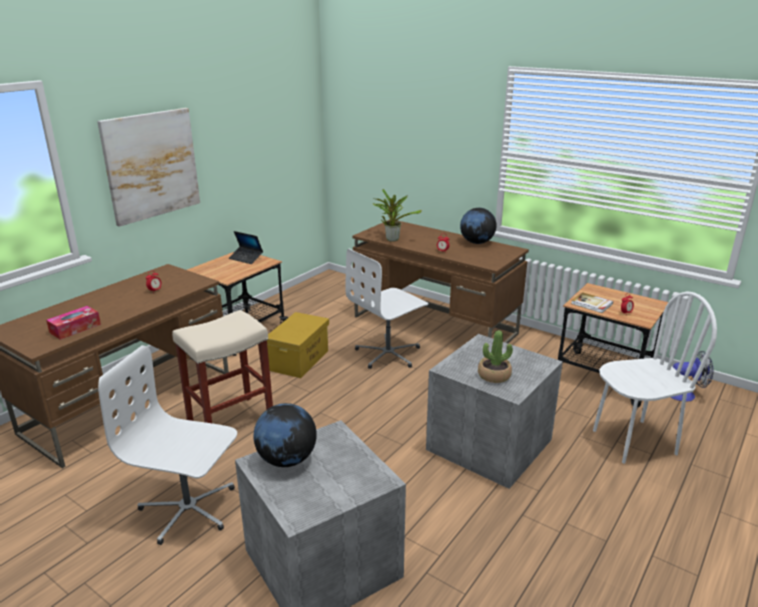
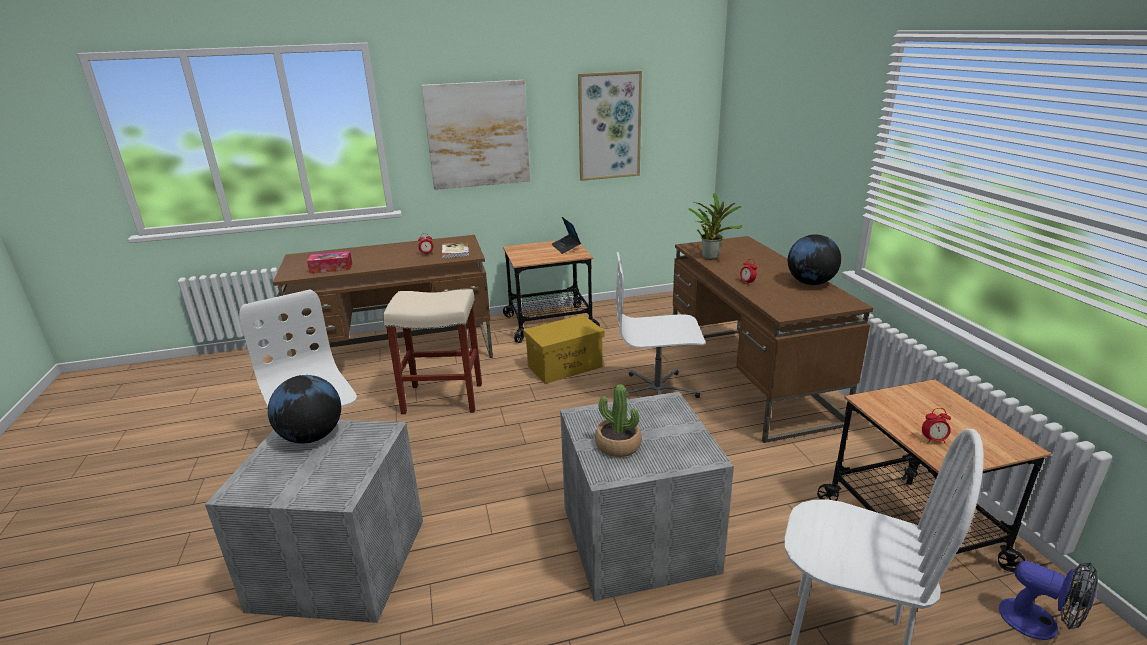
camera: 40 degrees right, 0 degrees up
(253, 143) = (609, 126): none -> picture
(591, 304) = (893, 409): book -> book (455, 252)

